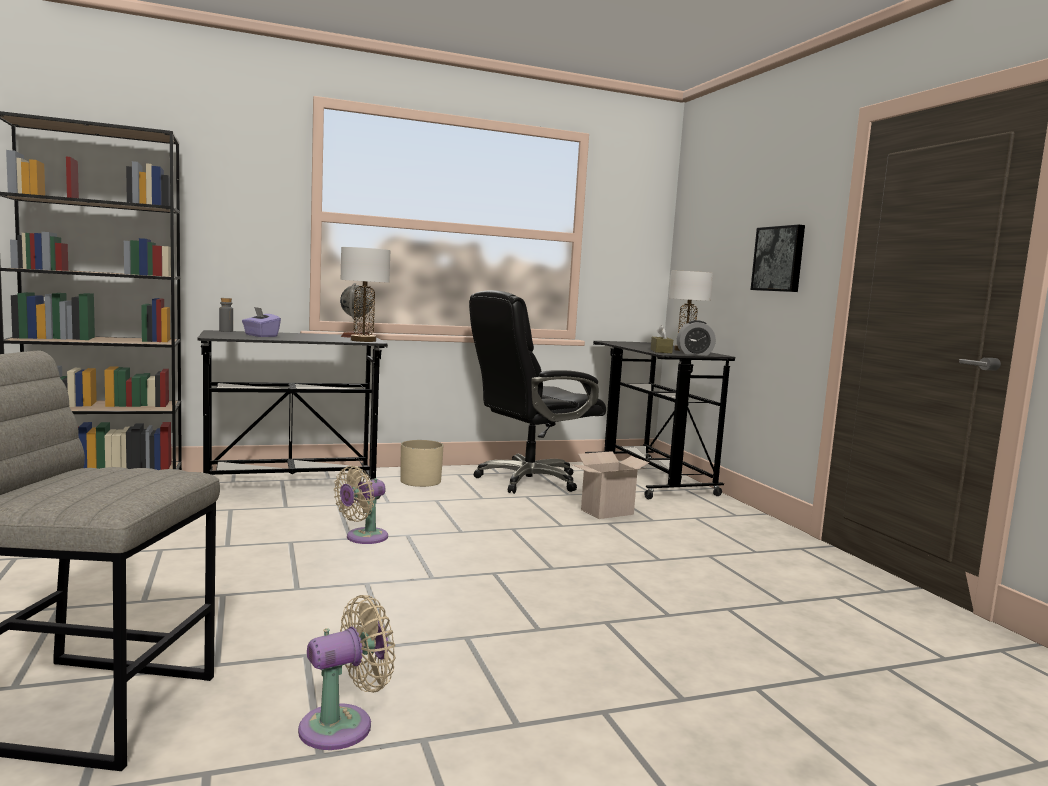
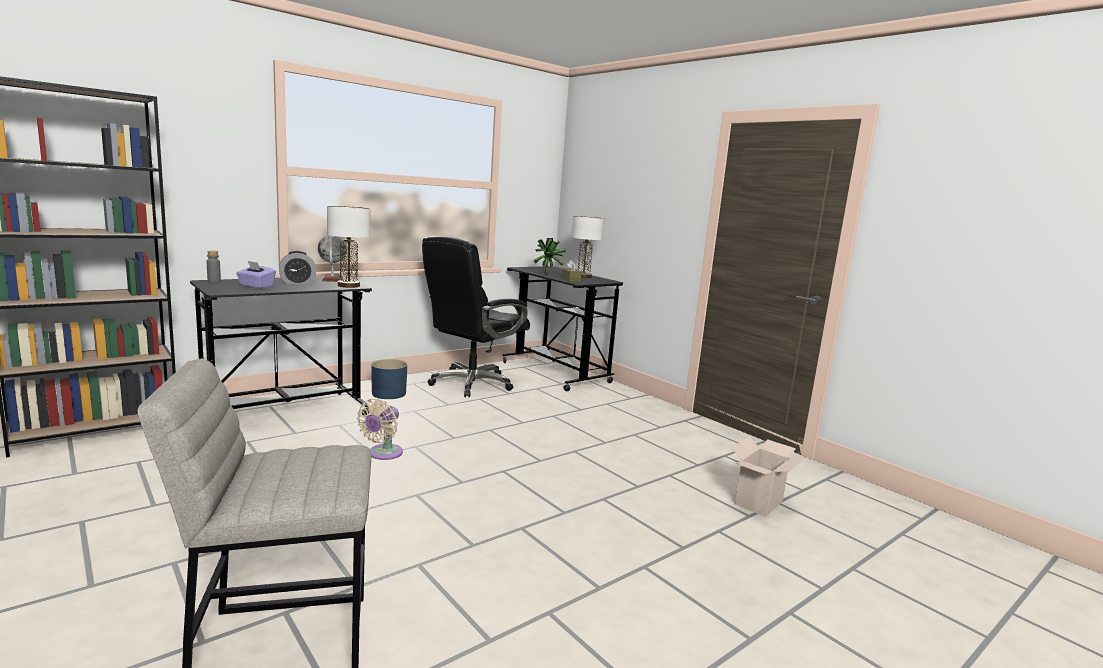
camera: 20 degrees left, 5 degrees up
(343, 725) = (489, 614): beige fan -> none
(420, 481) = (389, 394): beige planter -> blue planter
(606, 513) = (546, 407): cardboard box -> cardboard box (759, 504)
(637, 347) = (547, 274): none -> potted plant
(694, 354) = (595, 281): alarm clock -> alarm clock (298, 283)
(779, 259) = (657, 212): picture -> none

